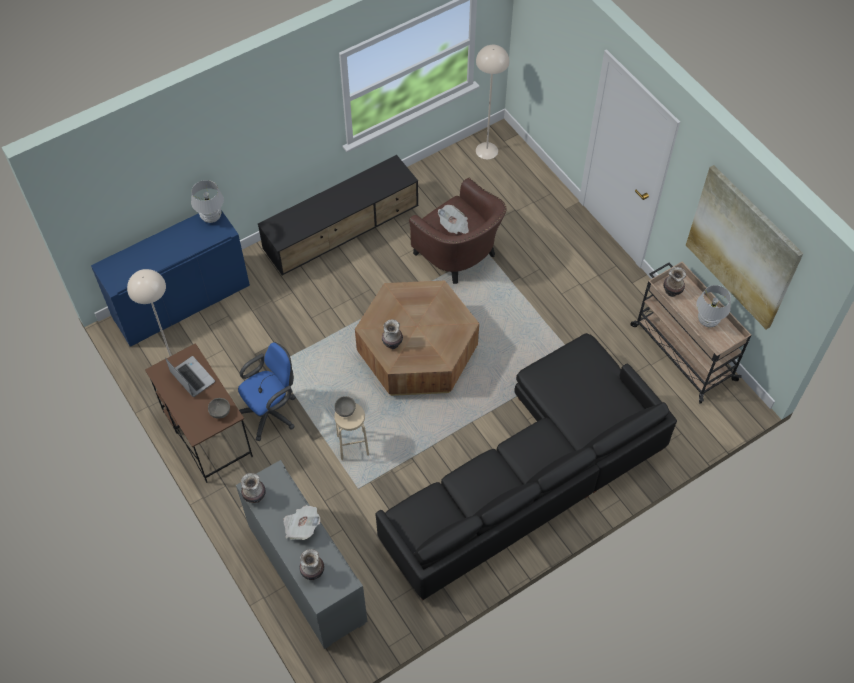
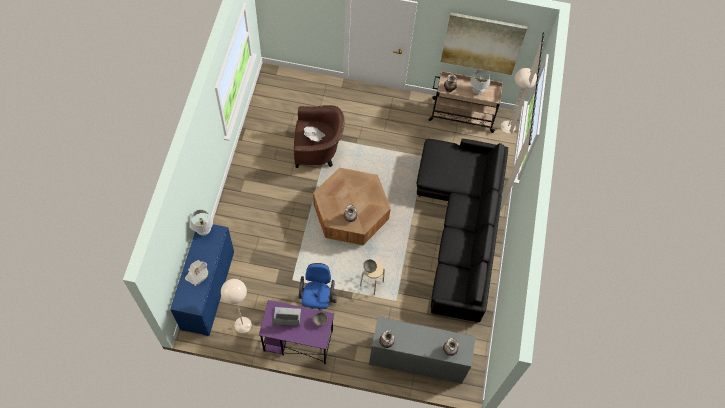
camera: 50 degrees left, 5 degrees up
(206, 433) = (297, 341): brown desk -> purple desk
(301, 526) = (422, 336): newspaper -> newspaper (197, 275)
(343, 234) = (250, 186): black tv stand -> none
(486, 150) = (272, 86): beige floor lamp -> beige floor lamp (507, 126)

